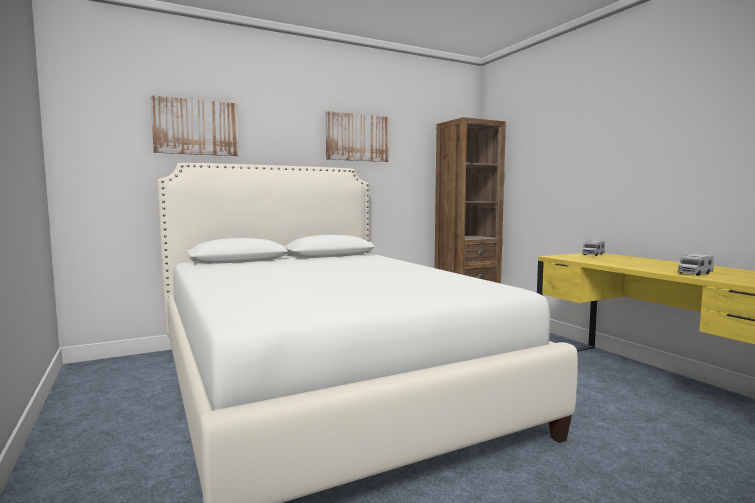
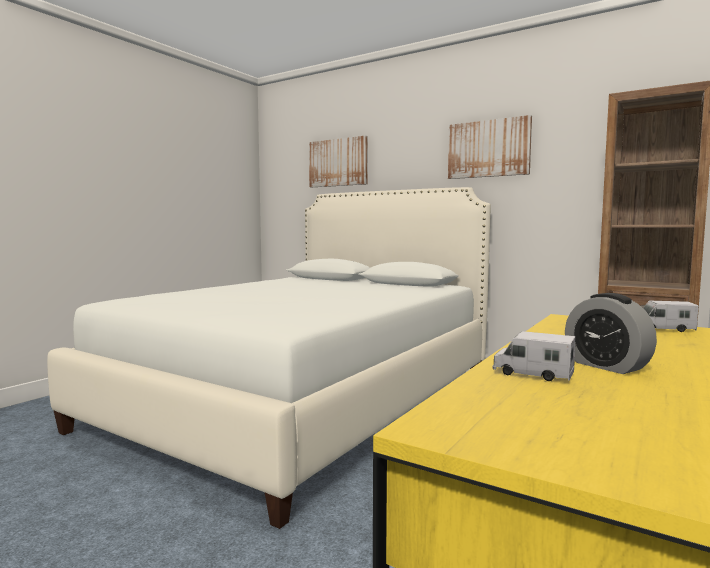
camera: 60 degrees right, 0 degrees up
(676, 267) = (606, 366): none -> alarm clock

